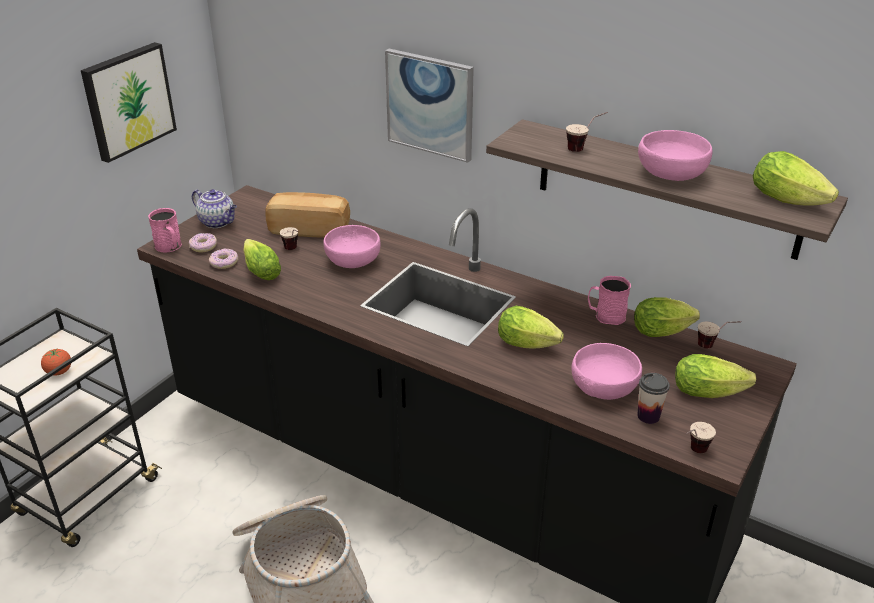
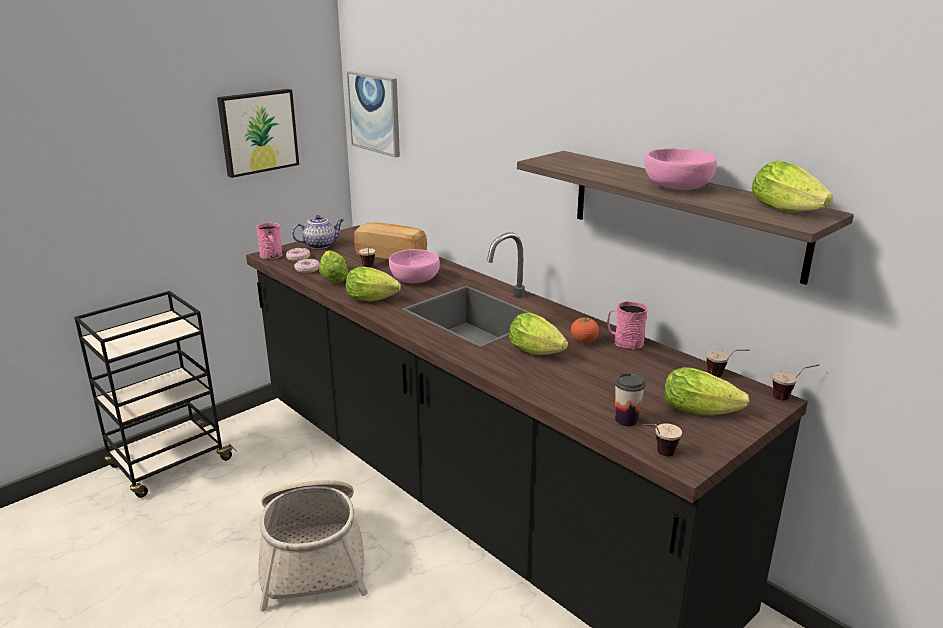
camera: 15 degrees right, 10 degrees down
(59, 372) = (151, 337): tomato -> tomato (584, 342)
(218, 222) = (320, 245): teapot -> teapot turned 75 degrees counterclockwise
(430, 104) = (493, 142): picture -> picture (375, 113)
(584, 148) = (605, 168): cup -> cup (790, 397)
(605, 387) = (594, 392): pink bowl -> none
(664, 332) = (677, 360): lettuce -> lettuce (374, 300)

